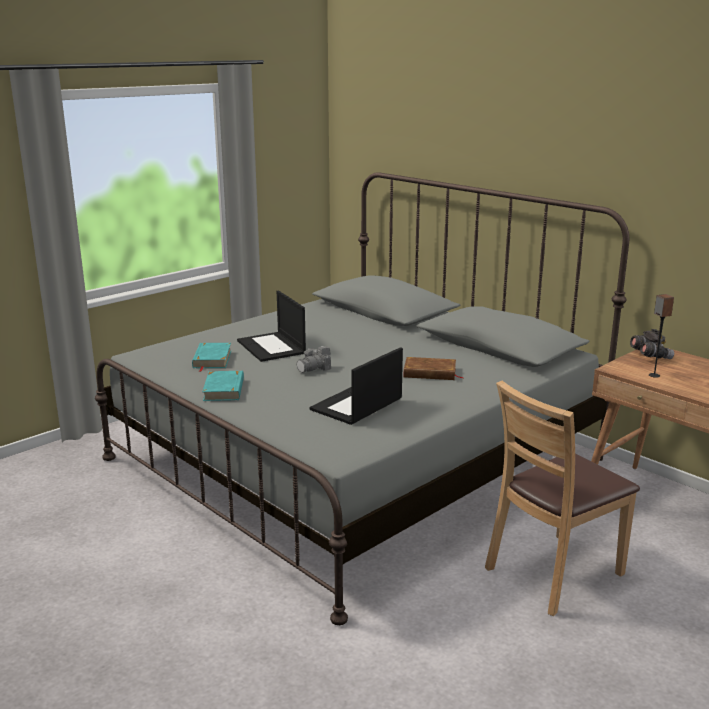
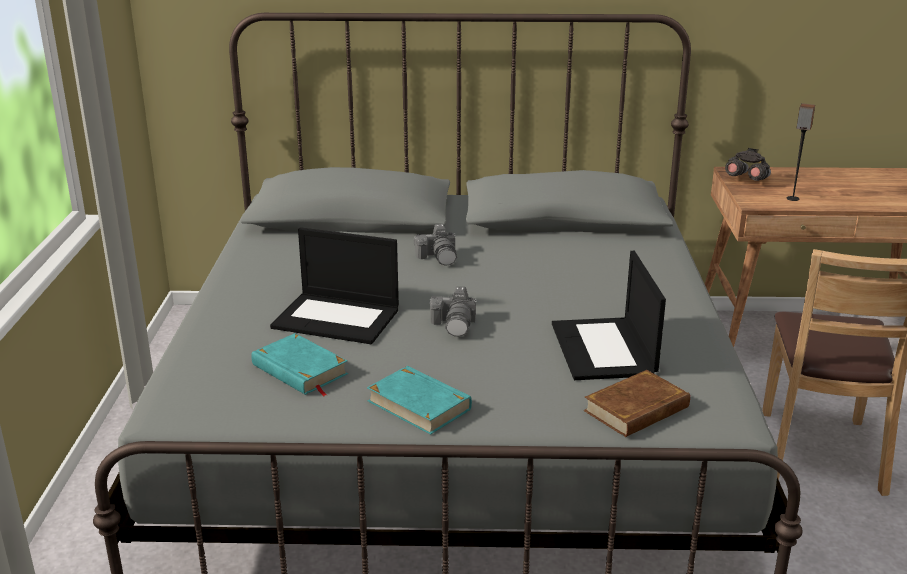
camera: 45 degrees left, 5 degrees up
(379, 340) = (439, 257): none -> camera
(430, 373) = (580, 276): brown book -> brown book (637, 409)

